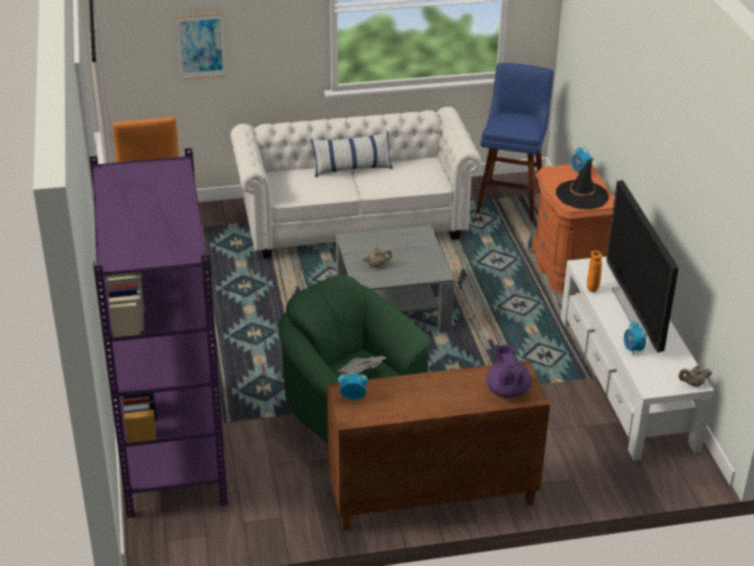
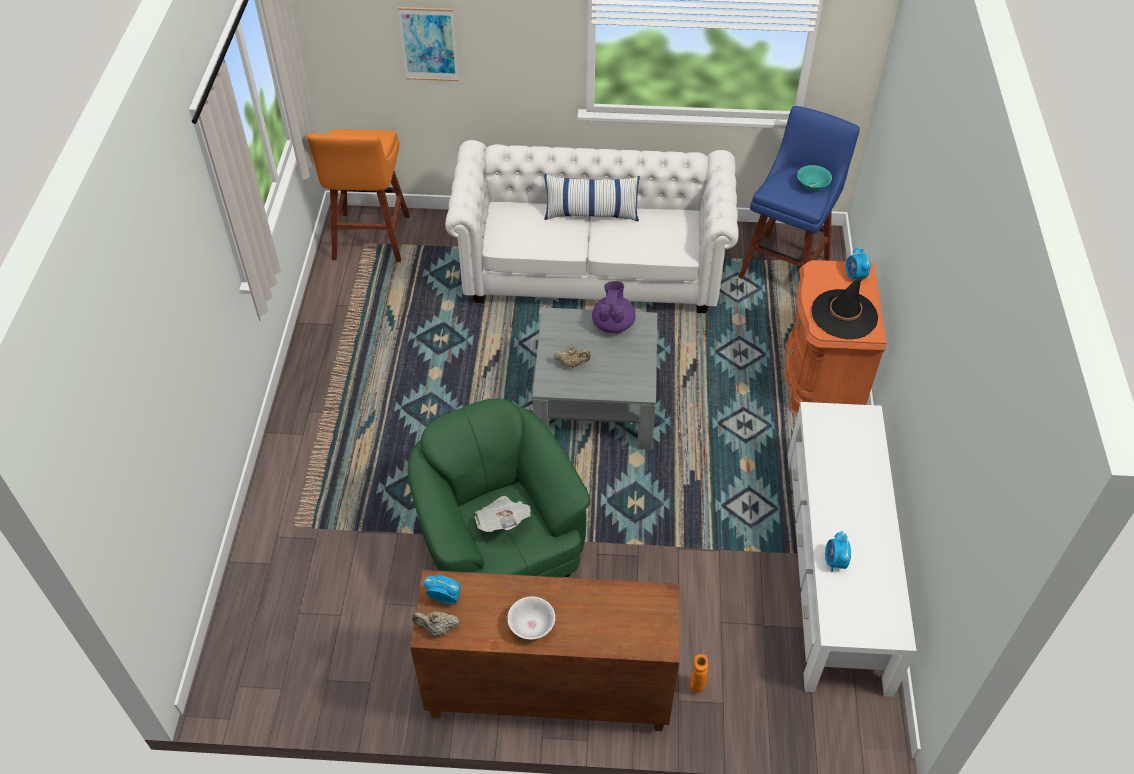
camera: 15 degrees right, 15 degrees up
(171, 447) = (286, 553): purple bookcase -> none
(428, 402) = (531, 626): none -> white bowl
(507, 390) = (634, 628): purple teapot -> purple teapot (613, 323)
(525, 121) = (812, 186): none -> turquoise bowl
(592, 290) = (816, 455): orange vase -> orange vase (697, 687)
(637, 311) = (860, 500): television -> none
(693, 384) = (893, 635): beige teapot -> beige teapot (437, 629)

